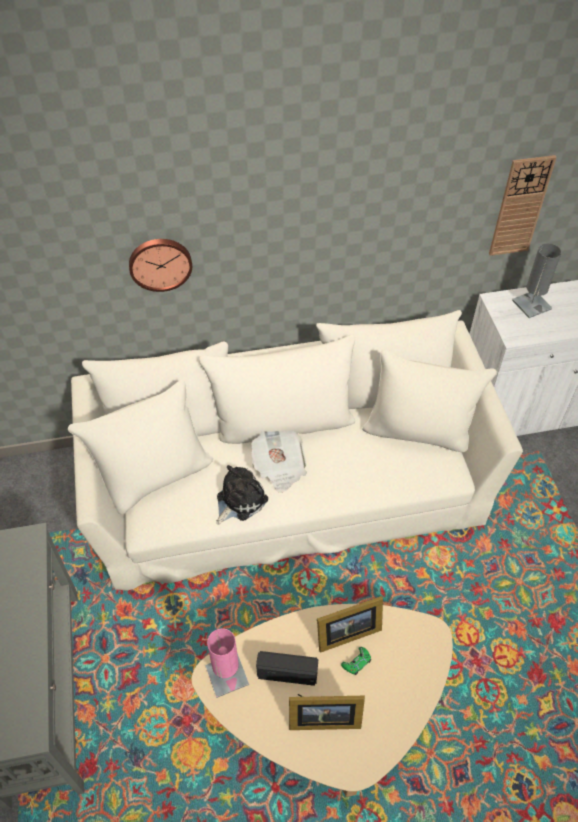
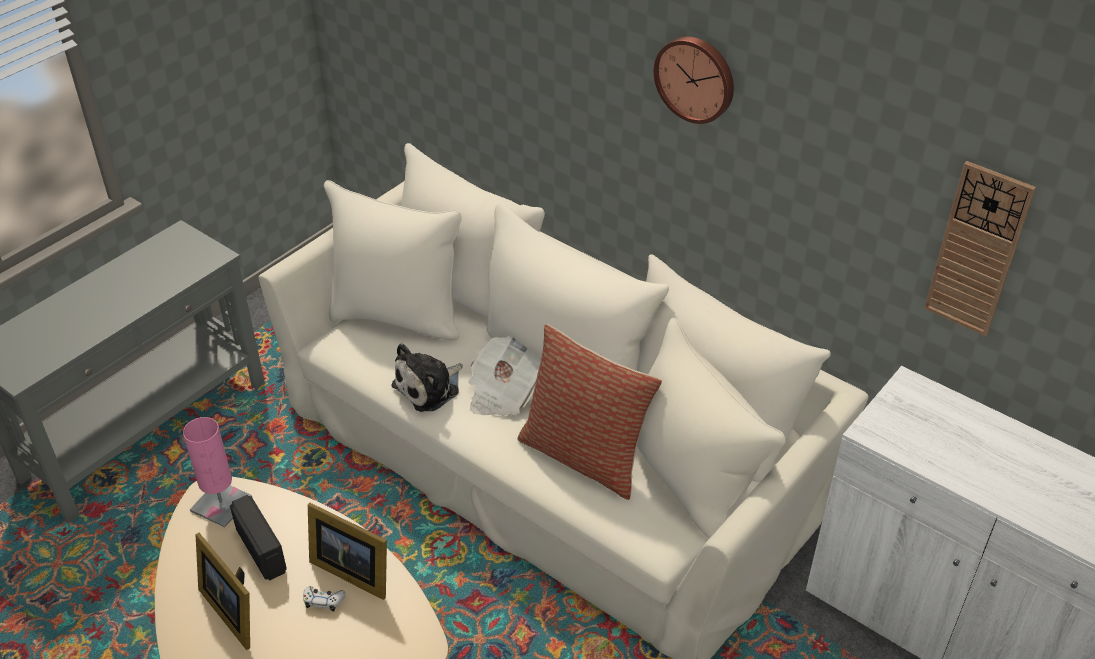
camera: 50 degrees right, 10 degrees down
(160, 263) = (525, 78): wall clock -> wall clock (696, 78)
(239, 500) = (429, 387): plush toy -> plush toy turned 135 degrees clockwise
(356, 662) = (323, 601): green game controller -> white game controller
(363, 463) = (585, 455): none -> pillow
(531, 304) = (951, 421): grey table lamp -> none

